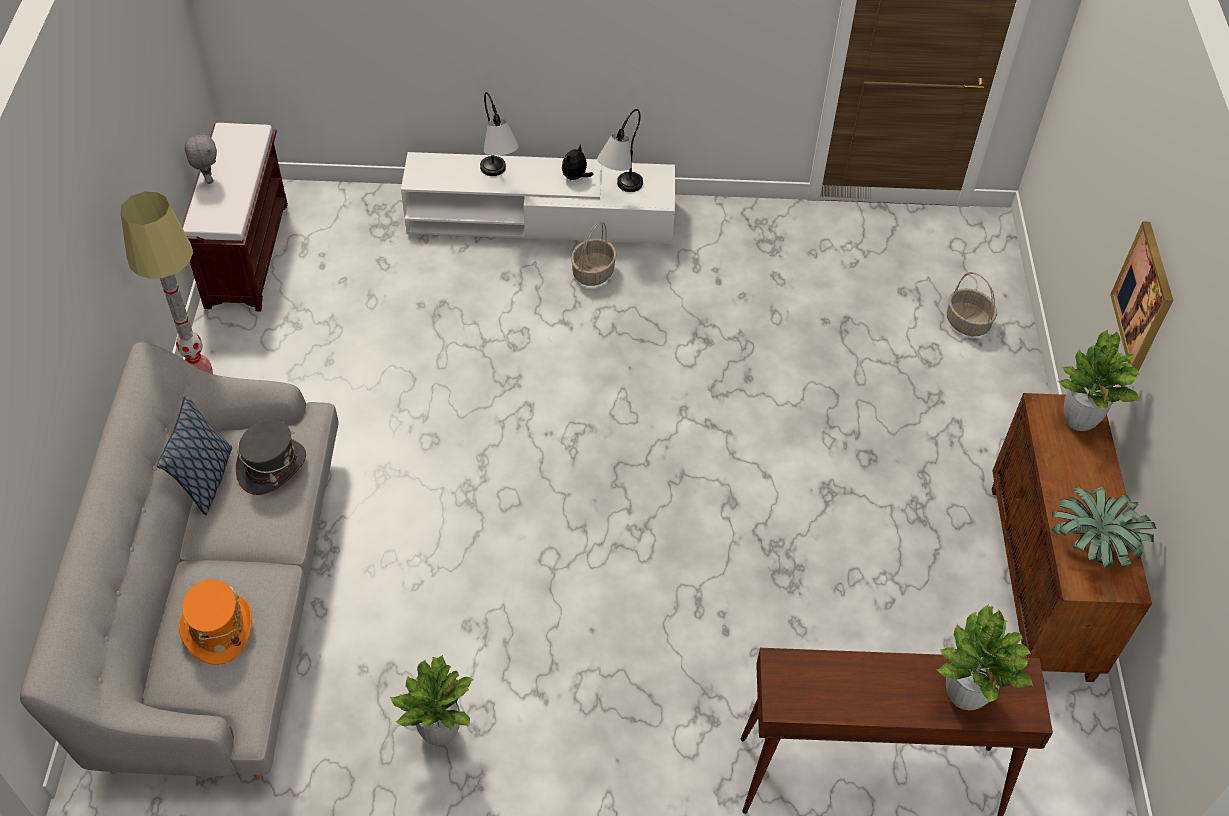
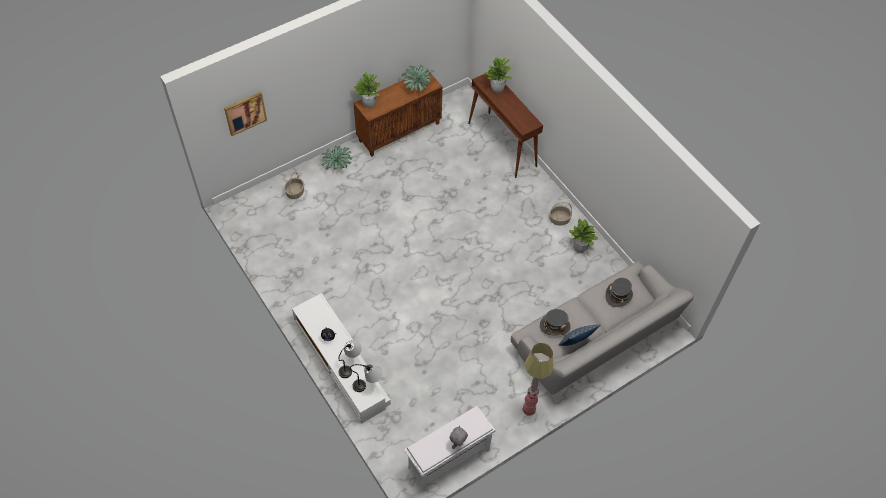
camera: 125 degrees left, 5 degrees up
(218, 629) = (618, 295): orange hat -> grey hat
(246, 253) = (448, 460): brown bench -> white bench
(593, 272) = (359, 323): basket -> basket (559, 219)
(619, 193) = (325, 317): table lamp -> table lamp (368, 386)
(1001, 419) = (337, 165): none -> potted plant
(1144, 297) = (339, 74): picture -> picture (245, 113)

